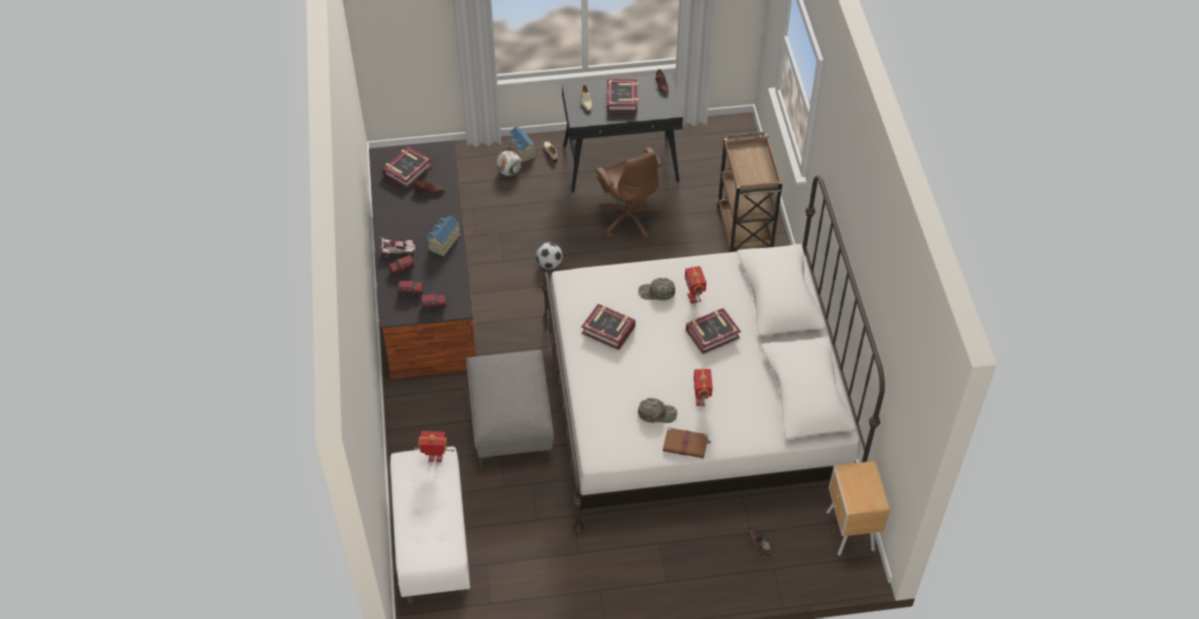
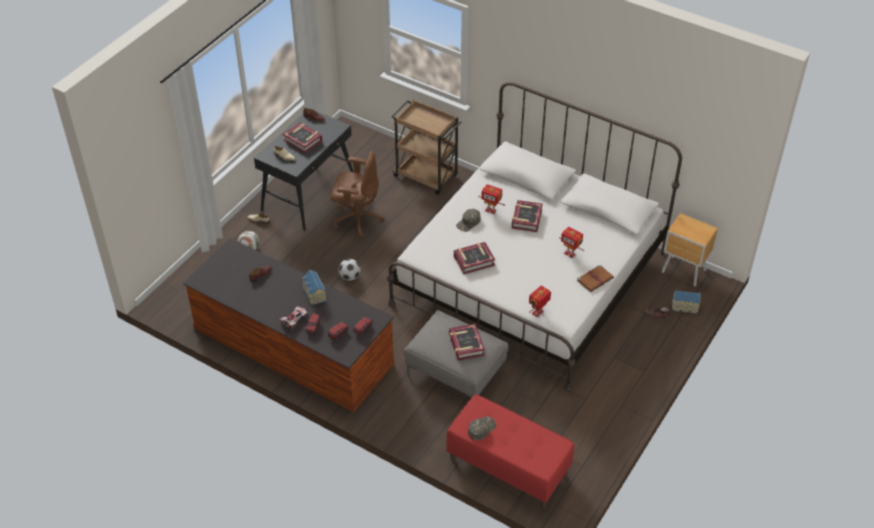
camera: 50 degrees left, 5 degrees down
(407, 170) = (228, 275): book -> book (466, 345)
(432, 541) = (507, 467): white bench -> red bench
(435, 459) = (475, 409): toy robot -> toy robot (538, 313)
(521, 151) = (240, 233): toy house -> toy house (685, 307)
(657, 413) = (560, 277): green cap -> green cap (481, 428)

